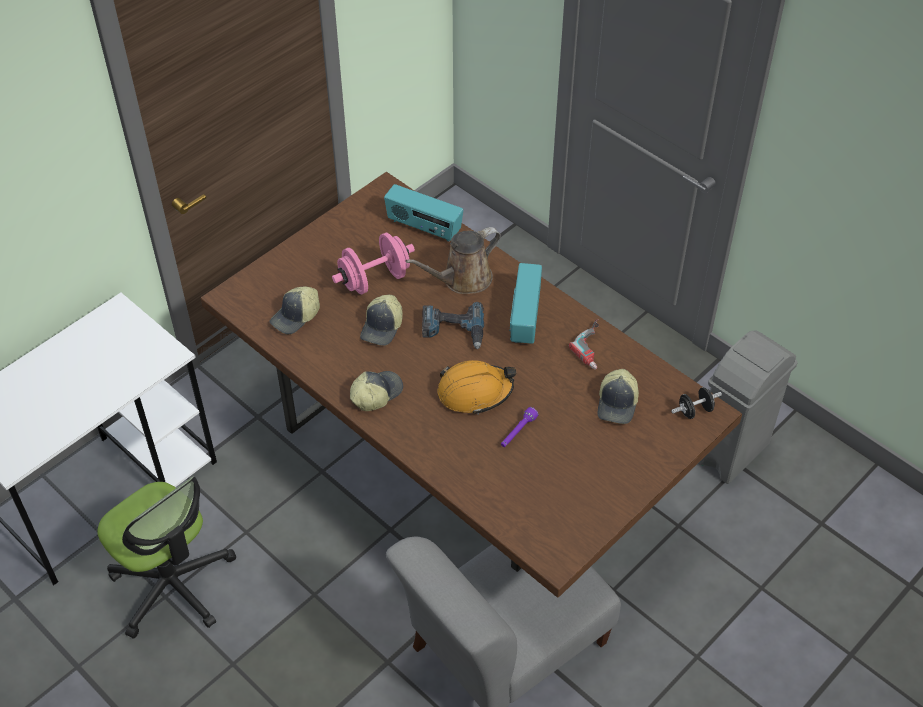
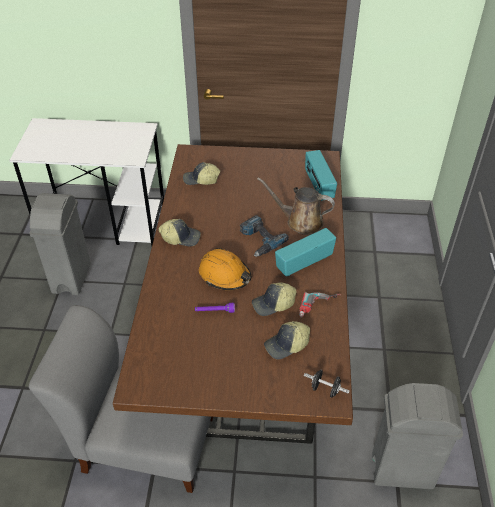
camera: 50 degrees right, 5 degrees down
(173, 585) = (71, 278): office chair -> grey trash can
(374, 279) = (259, 191): pink dumbbell -> none
(383, 327) = (230, 213): cap -> cap (273, 304)

